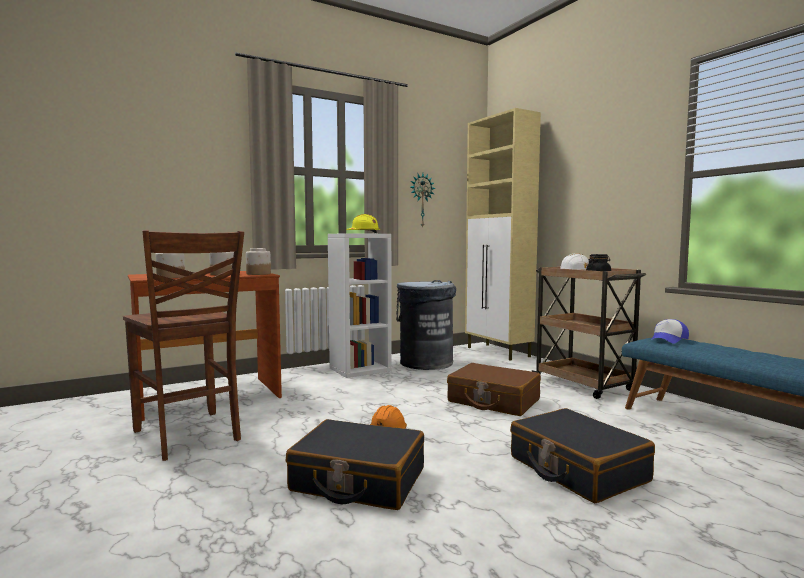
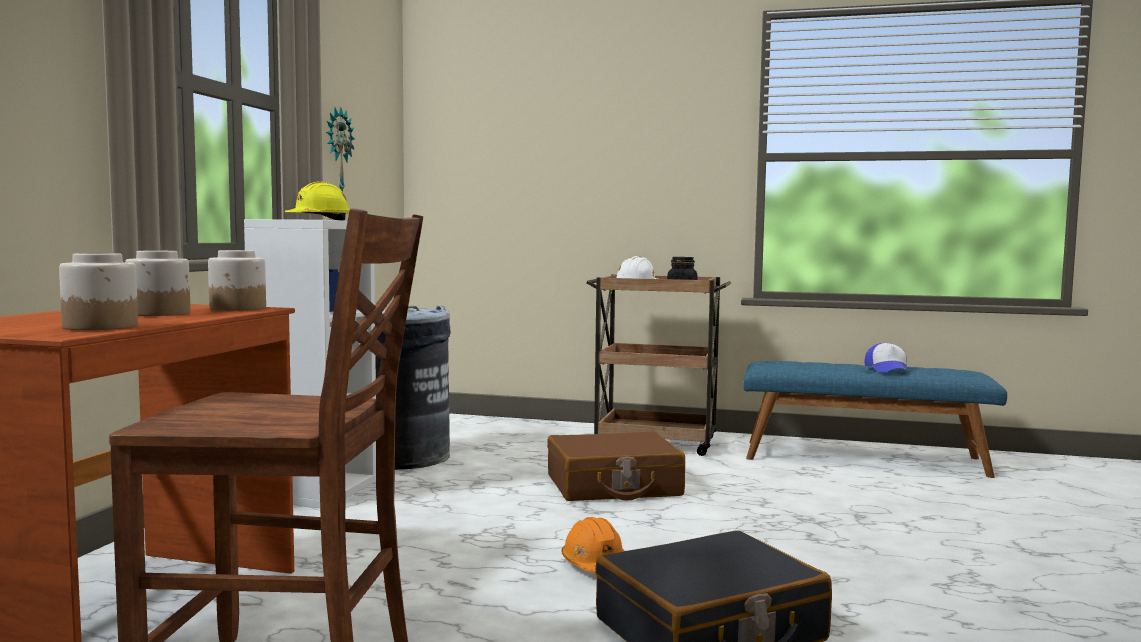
camera: 45 degrees left, 0 degrees up
(498, 352) = (465, 421): beige cabinet -> none
(577, 469) = (851, 532): black suitcase -> none
(668, 339) = (781, 363): cap -> cap (888, 369)

